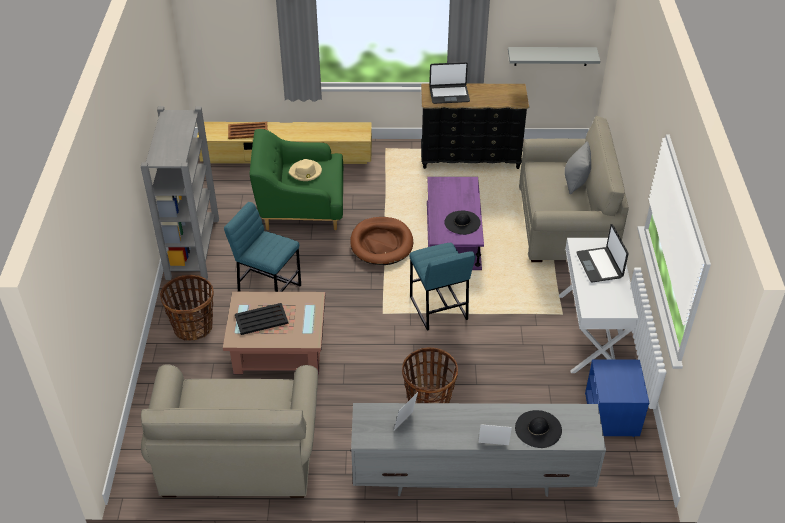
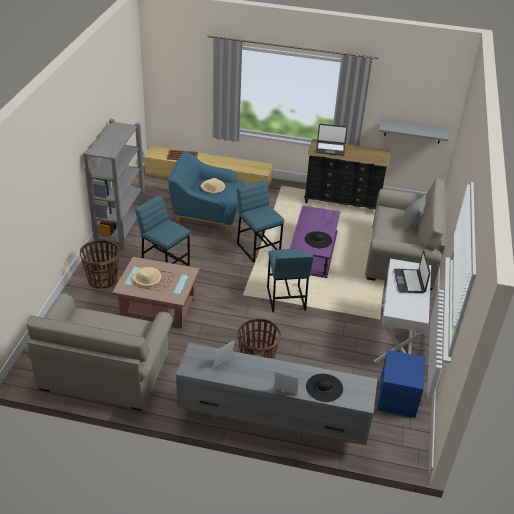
camera: 10 degrees right, 5 degrees down
(262, 319) = (147, 278): black tray -> beige hat
(302, 207) = (207, 214): green armchair -> blue armchair
(381, 243) = (257, 248): brown dog bed -> blue stool

